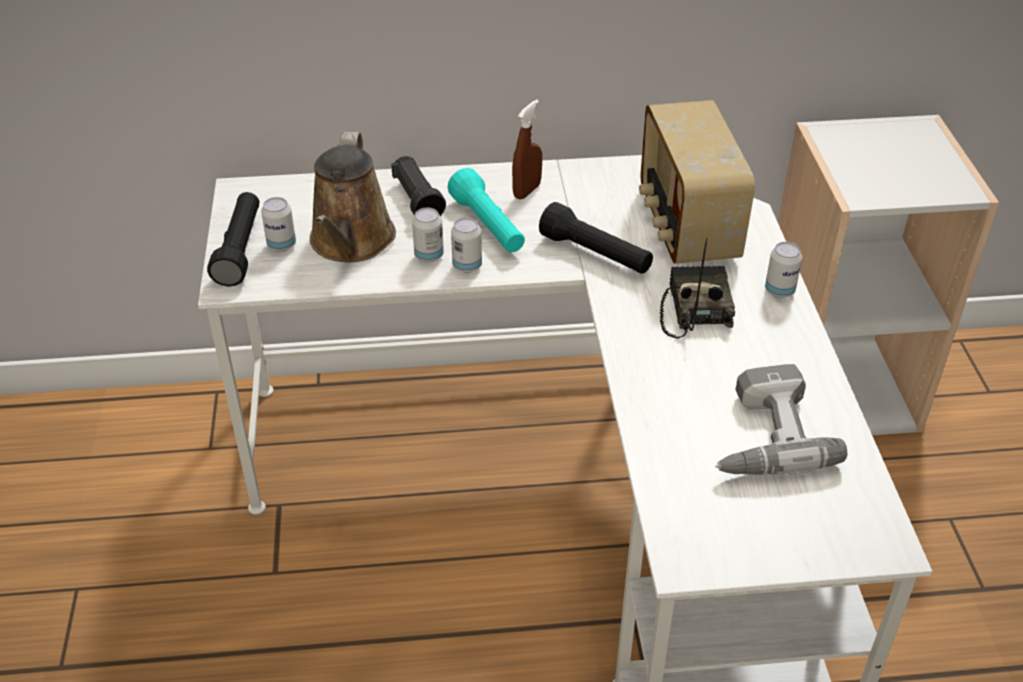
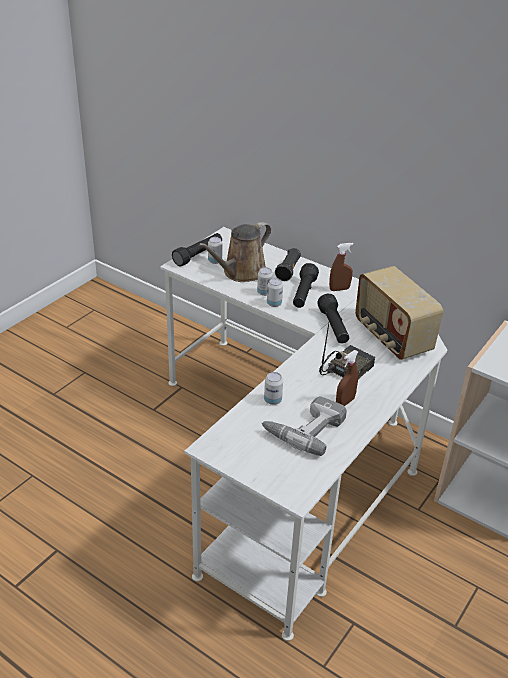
camera: 40 degrees right, 5 degrees down
(488, 226) = (303, 294): turquoise flashlight -> black flashlight
(685, 226) = (391, 337): radio -> radio turned 60 degrees counterclockwise
(757, 359) = (345, 402): none -> brown spray bottle
(779, 291) = (396, 384): can -> can (272, 400)

